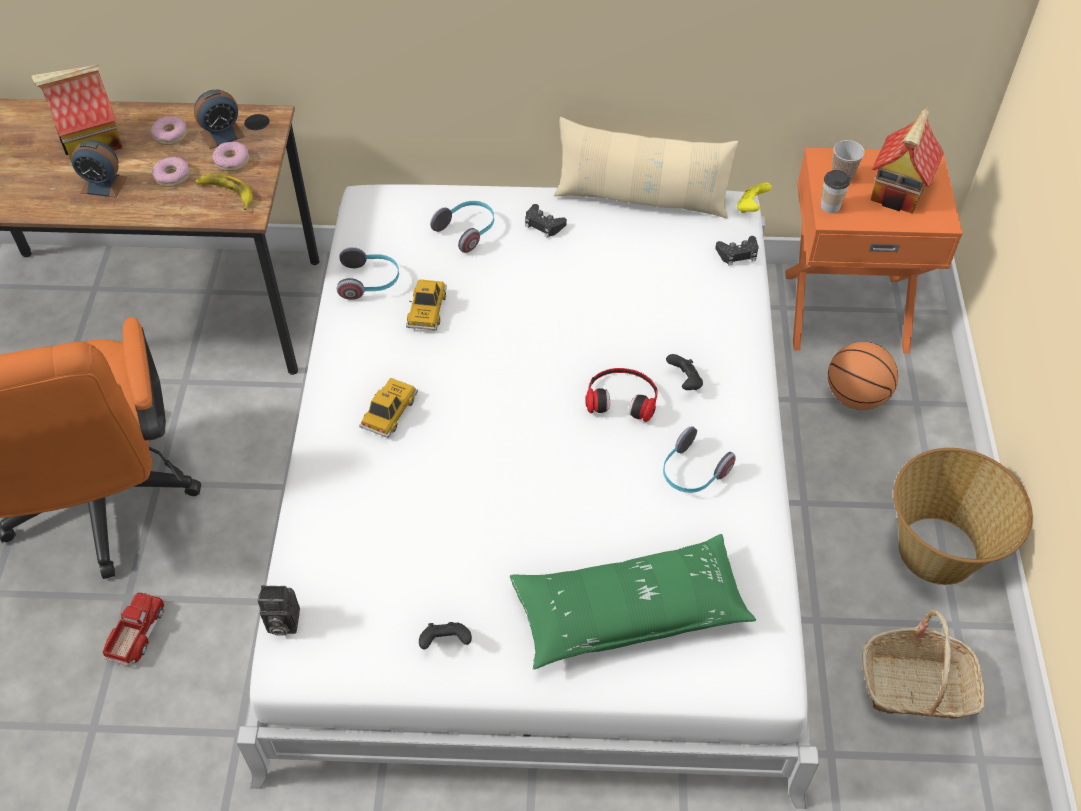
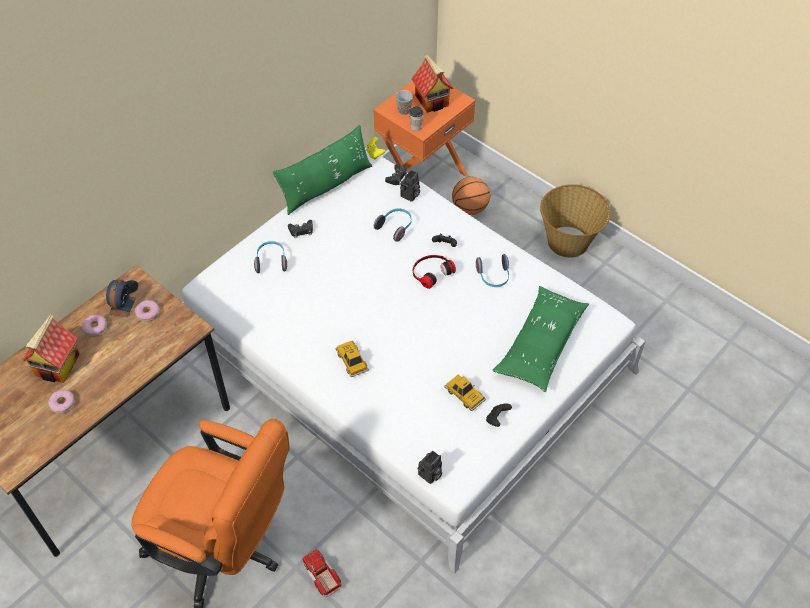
camera: 50 degrees left, 0 degrees up
(103, 185) = (99, 377): alarm clock -> none
(172, 176) = (129, 344): donut -> donut (62, 404)
(227, 193) = (169, 328): banana -> none
(370, 282) = (261, 319): headphones -> headphones (395, 227)
(427, 310) = (304, 308): toy car -> toy car (464, 394)
(641, 199) = (326, 186): beige pillow -> green pillow
(723, 288) = (410, 196): none -> camera
(917, 686) = (619, 296): basket -> none

